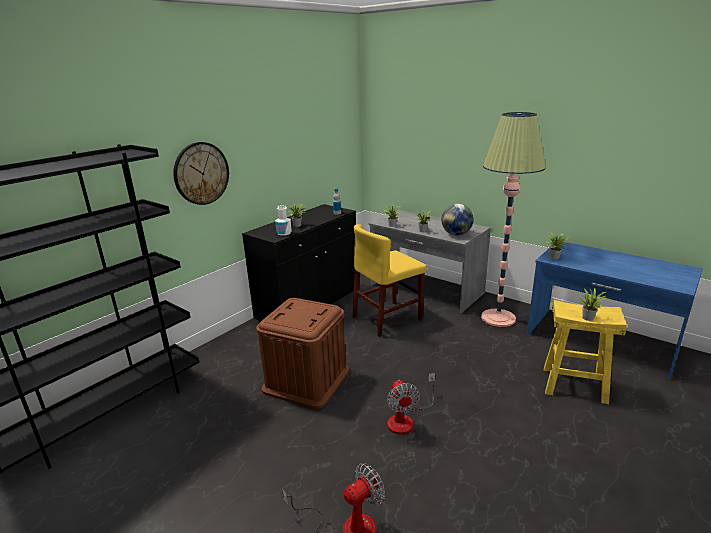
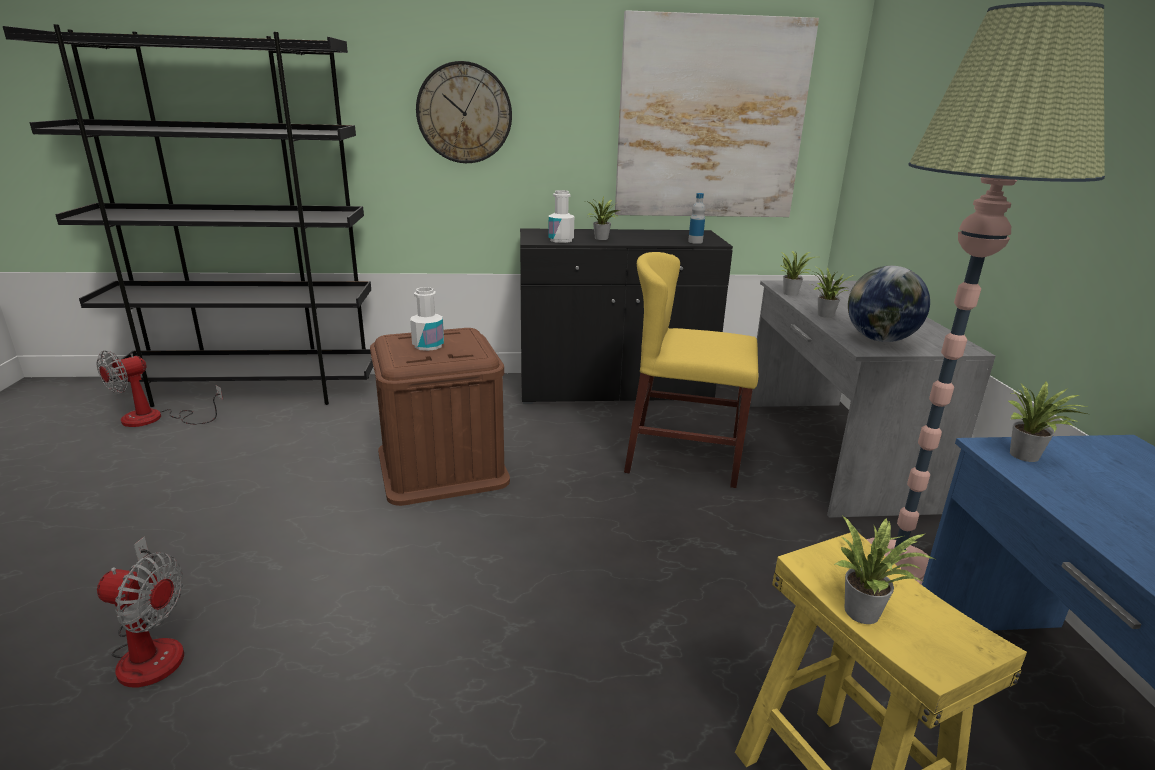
camera: 45 degrees right, 0 degrees up
(298, 315) = (428, 345): none -> white bottle
(314, 148) = (711, 120): none -> picture
(406, 419) = (445, 593): fan -> fan (155, 419)

